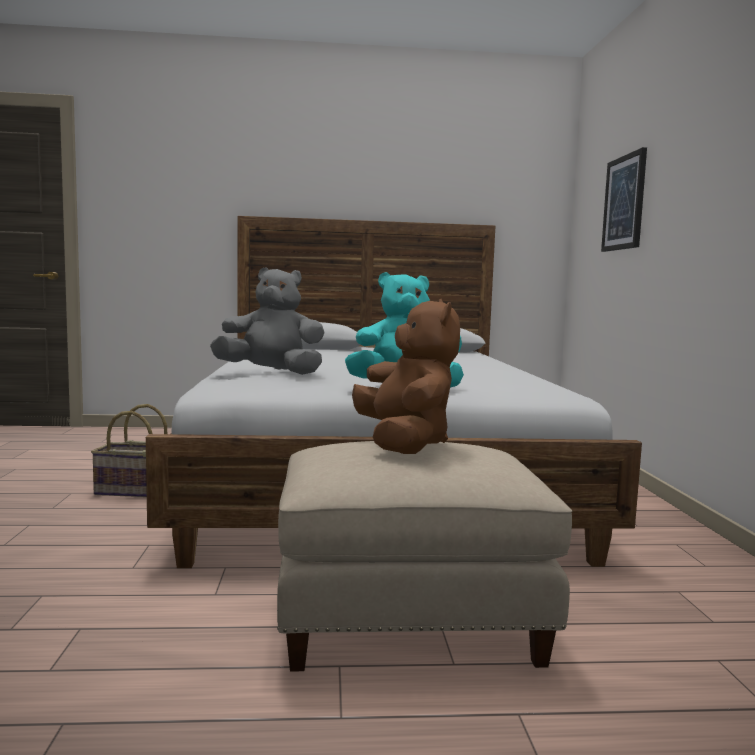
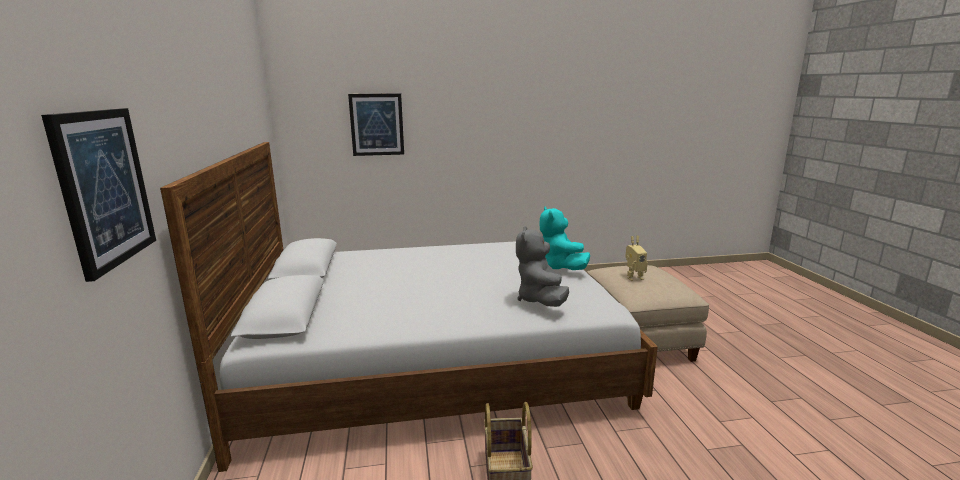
camera: 95 degrees left, 10 degrees up
(190, 205) = (104, 188): none -> picture
(404, 443) = (633, 277): brown plush toy -> toy robot

